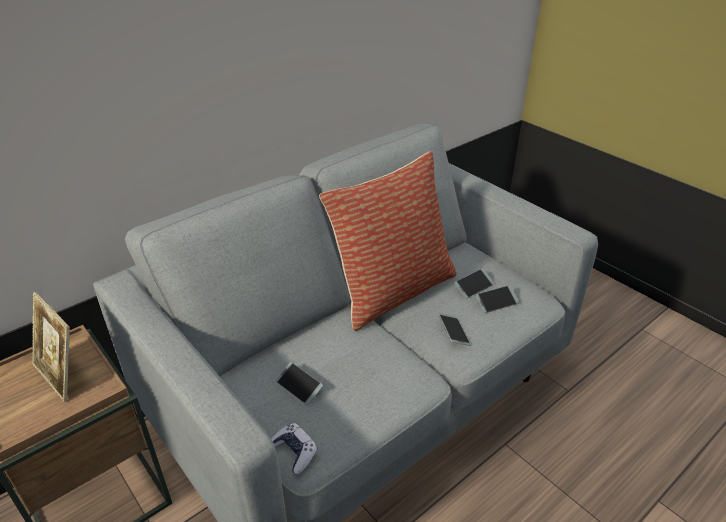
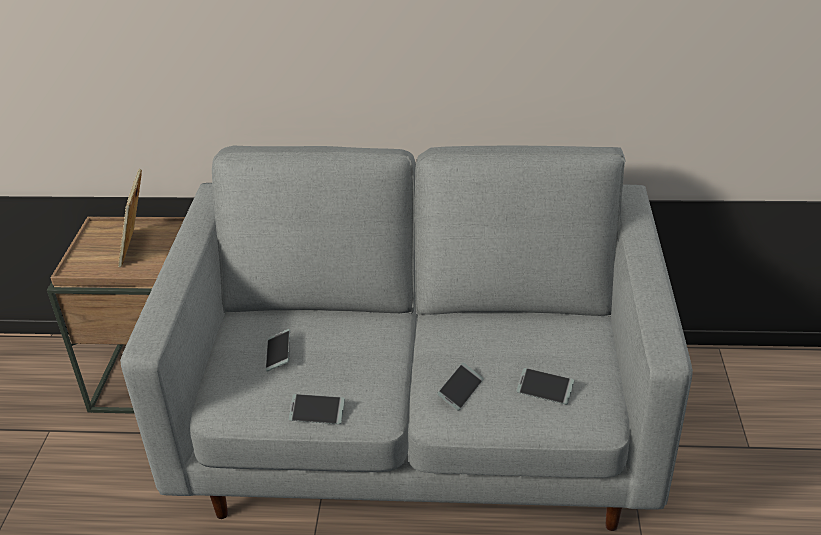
camera: 45 degrees right, 0 degrees up
(294, 452) = (216, 397): game controller -> none
(392, 290) = (460, 322): pillow -> none
(474, 287) = (545, 363): phone -> phone (317, 413)

